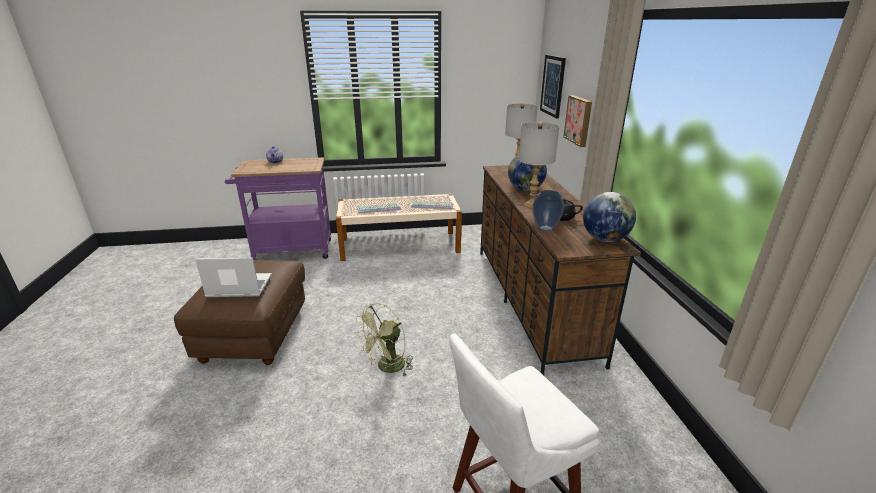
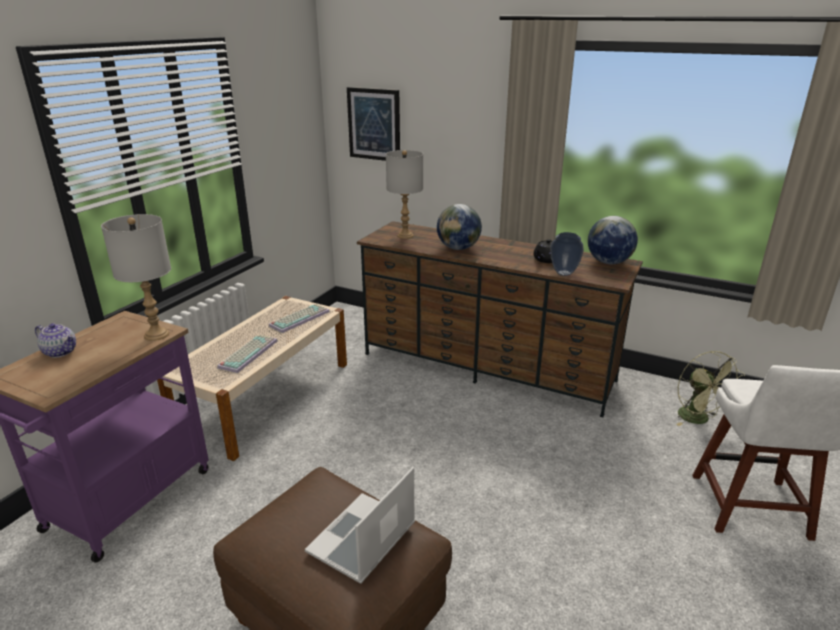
camera: 55 degrees left, 0 degrees up
(387, 368) = (519, 508): green fan -> green fan (698, 420)
(532, 205) = (502, 259): grey table lamp -> grey table lamp (156, 335)
(579, 120) = (451, 158): picture -> none

